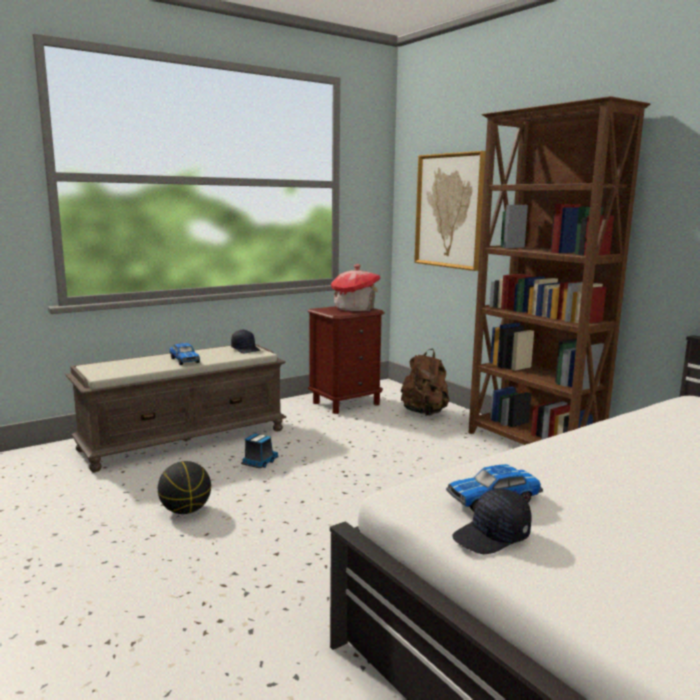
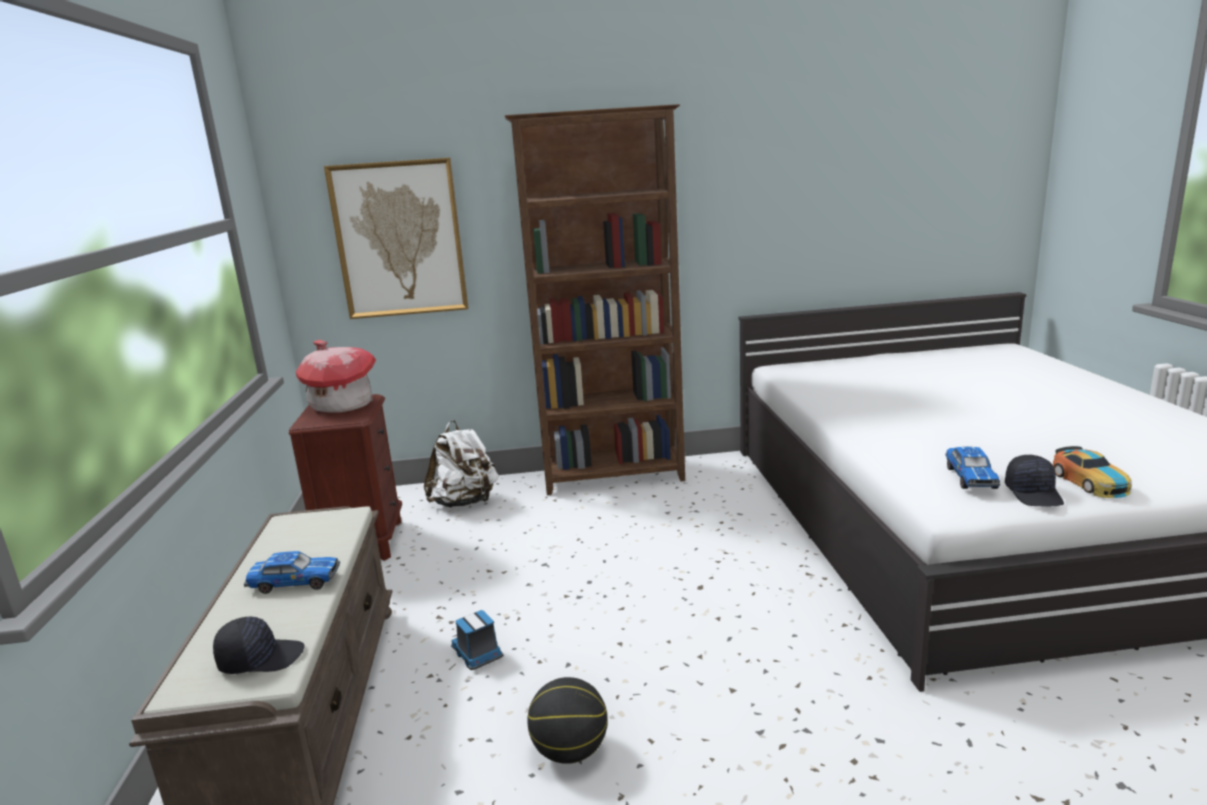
camera: 60 degrees left, 5 degrees up
(246, 349) = (309, 523): black cap -> black cap (261, 658)
(424, 413) = (465, 502): brown backpack -> white backpack
(575, 574) = (1090, 482): none -> toy car

